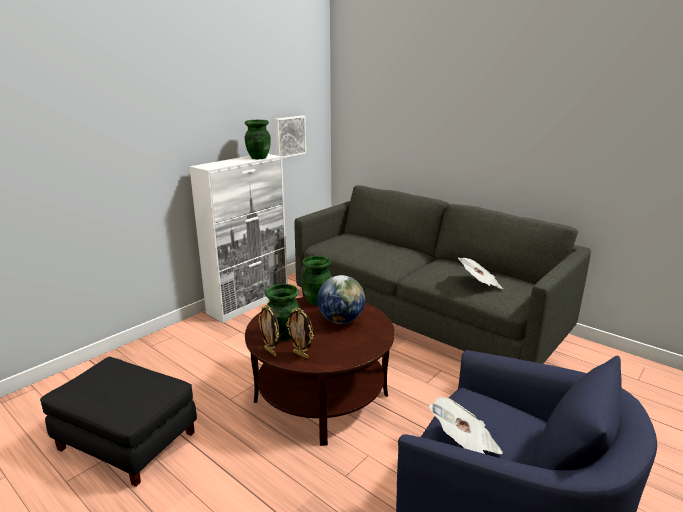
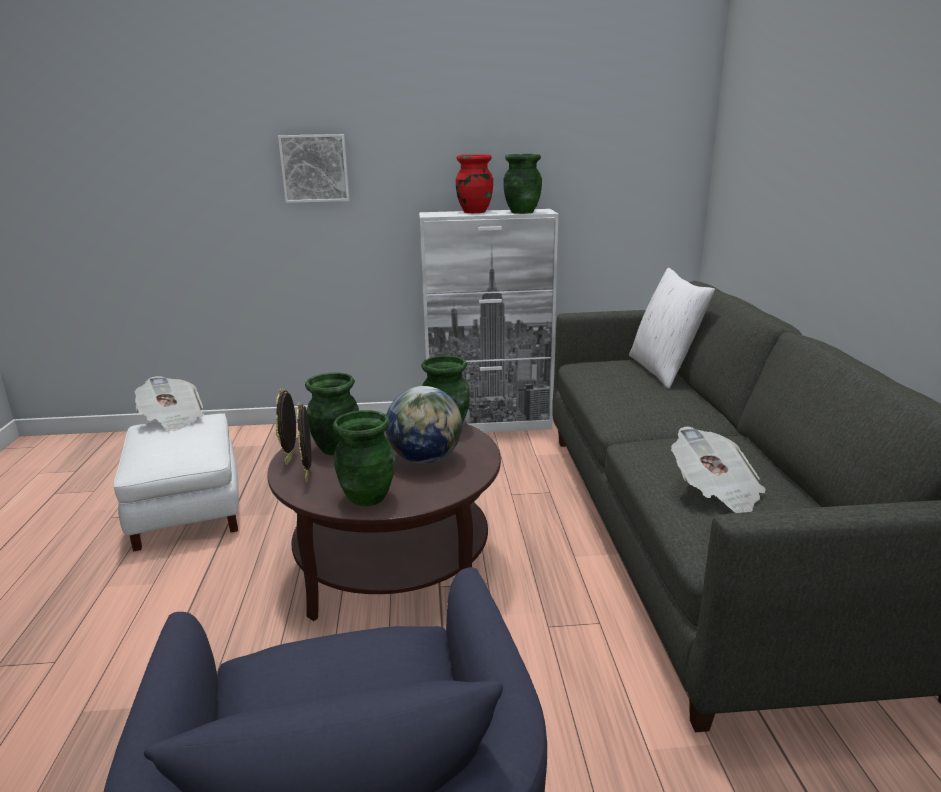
camera: 45 degrees right, 0 degrees up
(126, 441) = (186, 509): black ottoman -> white ottoman
(228, 161) = (474, 212): none -> red vase
(289, 136) = (611, 188): picture -> picture (315, 168)
(353, 349) = (367, 497): none -> green vase
(364, 238) = (663, 370): none -> white pillow
(464, 442) = (266, 685): newspaper -> newspaper (172, 419)

